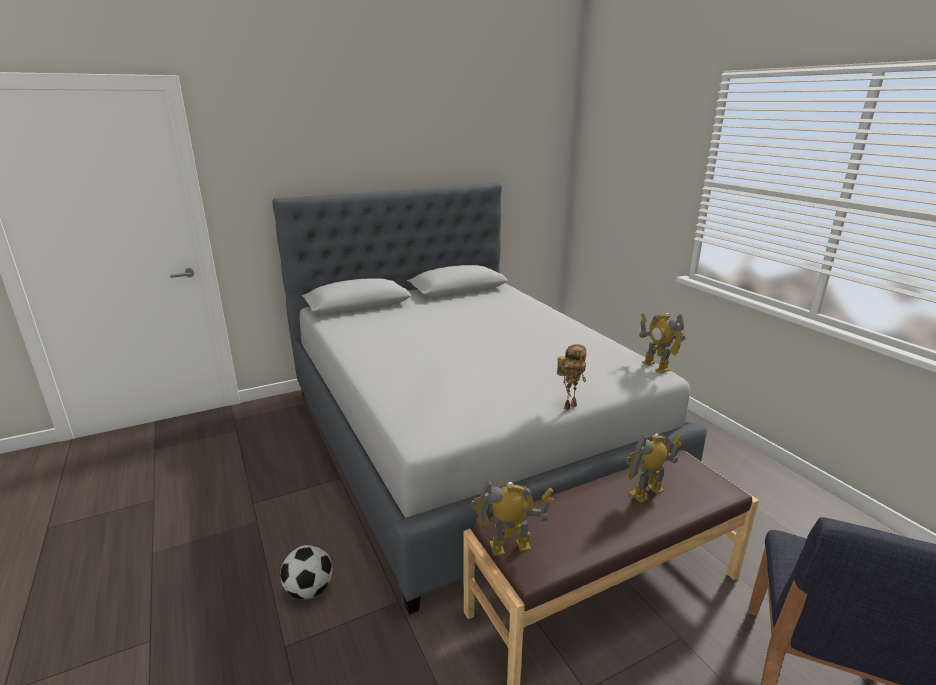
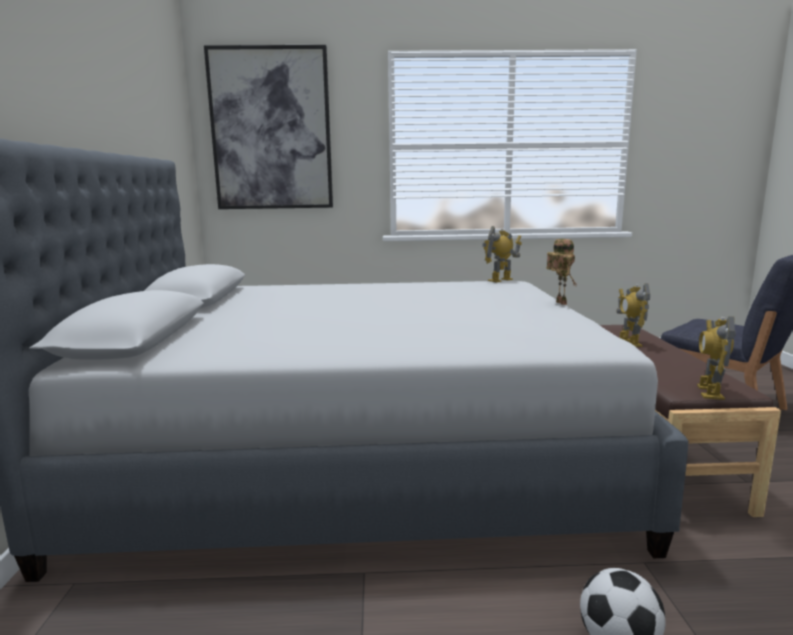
camera: 65 degrees left, 10 degrees down
(619, 151) = (271, 130): none -> picture
(655, 366) = (501, 280): toy robot -> toy robot turned 150 degrees clockwise

